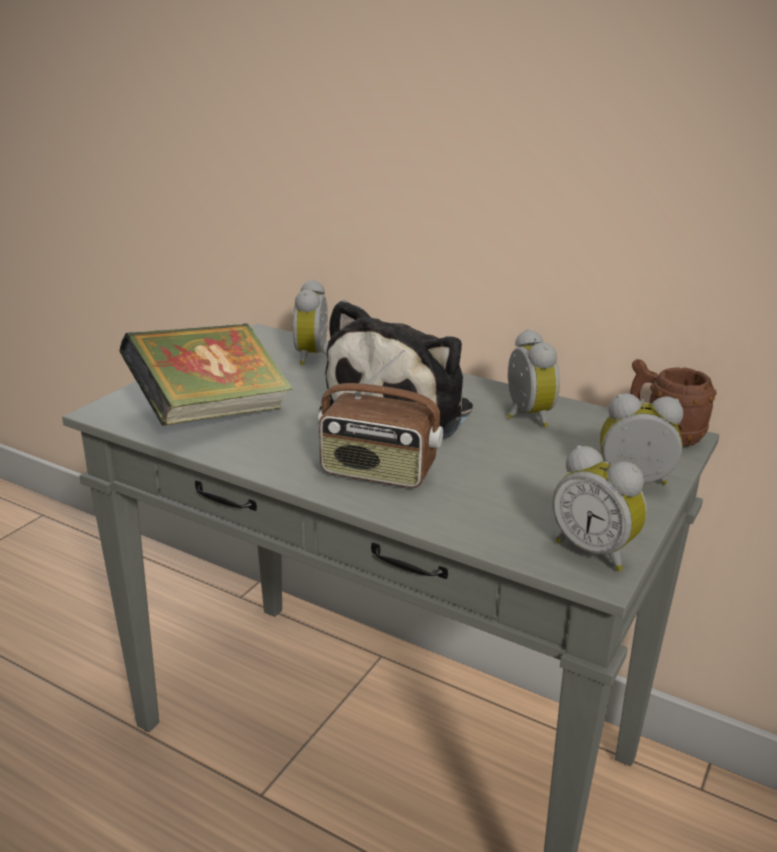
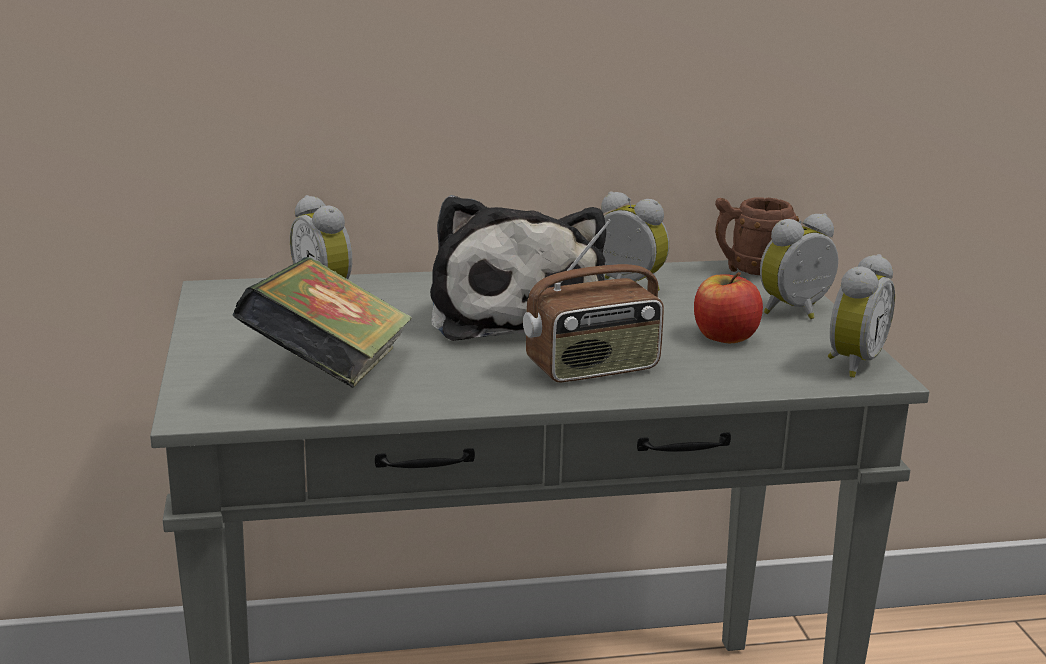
camera: 40 degrees left, 5 degrees down
(527, 485) = (724, 337): none -> apple
(595, 550) = (851, 363): alarm clock -> alarm clock turned 60 degrees counterclockwise

